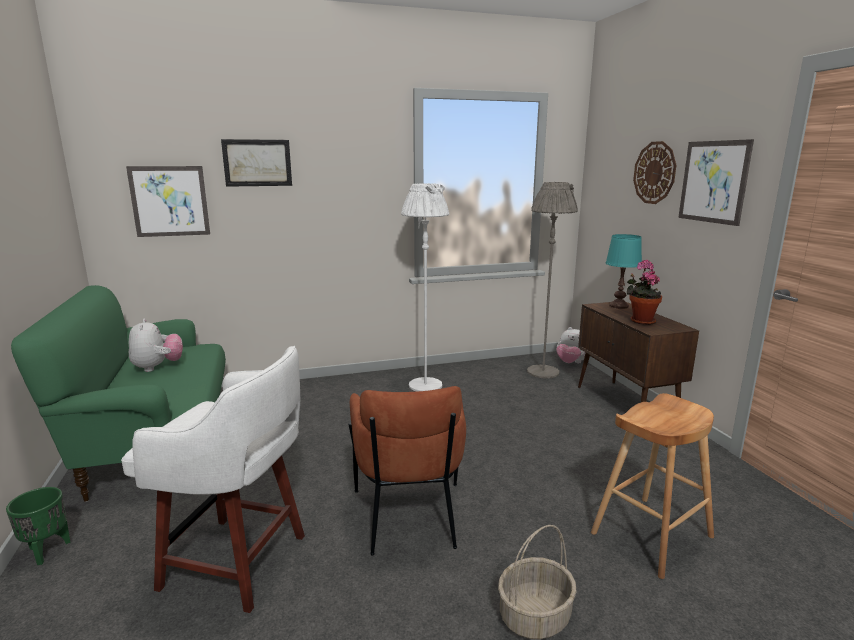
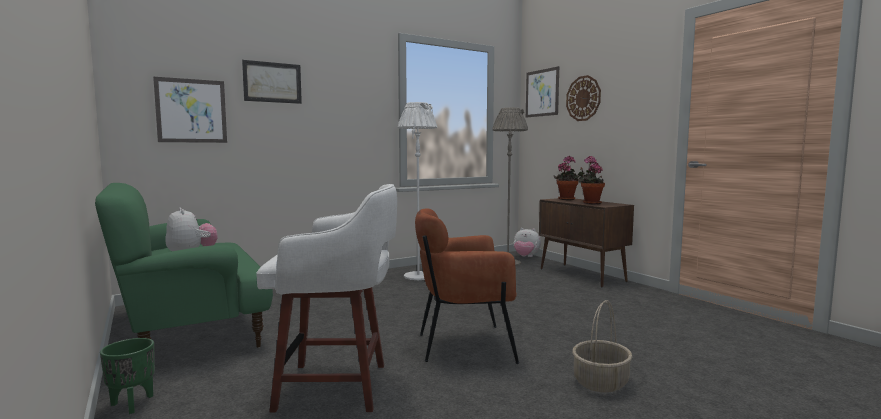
camera: 15 degrees left, 10 degrees down
(409, 517) = (465, 345): brown armchair -> brown armchair turned 105 degrees clockwise
(619, 306) = (567, 199): turquoise table lamp -> potted plant
(652, 535) = (649, 334): brown stool -> none
(713, 182) = (631, 97): picture -> picture (542, 93)

